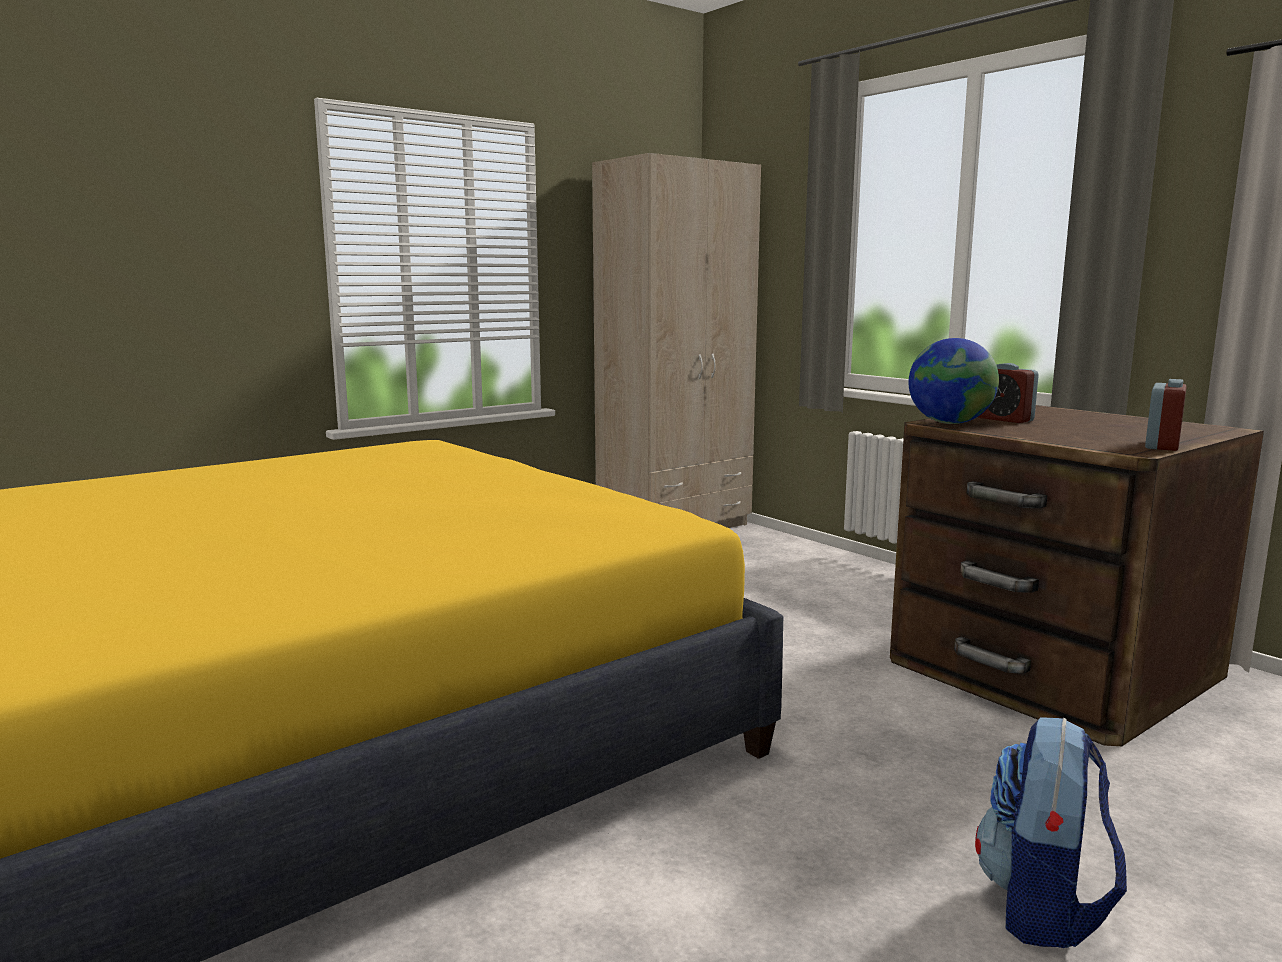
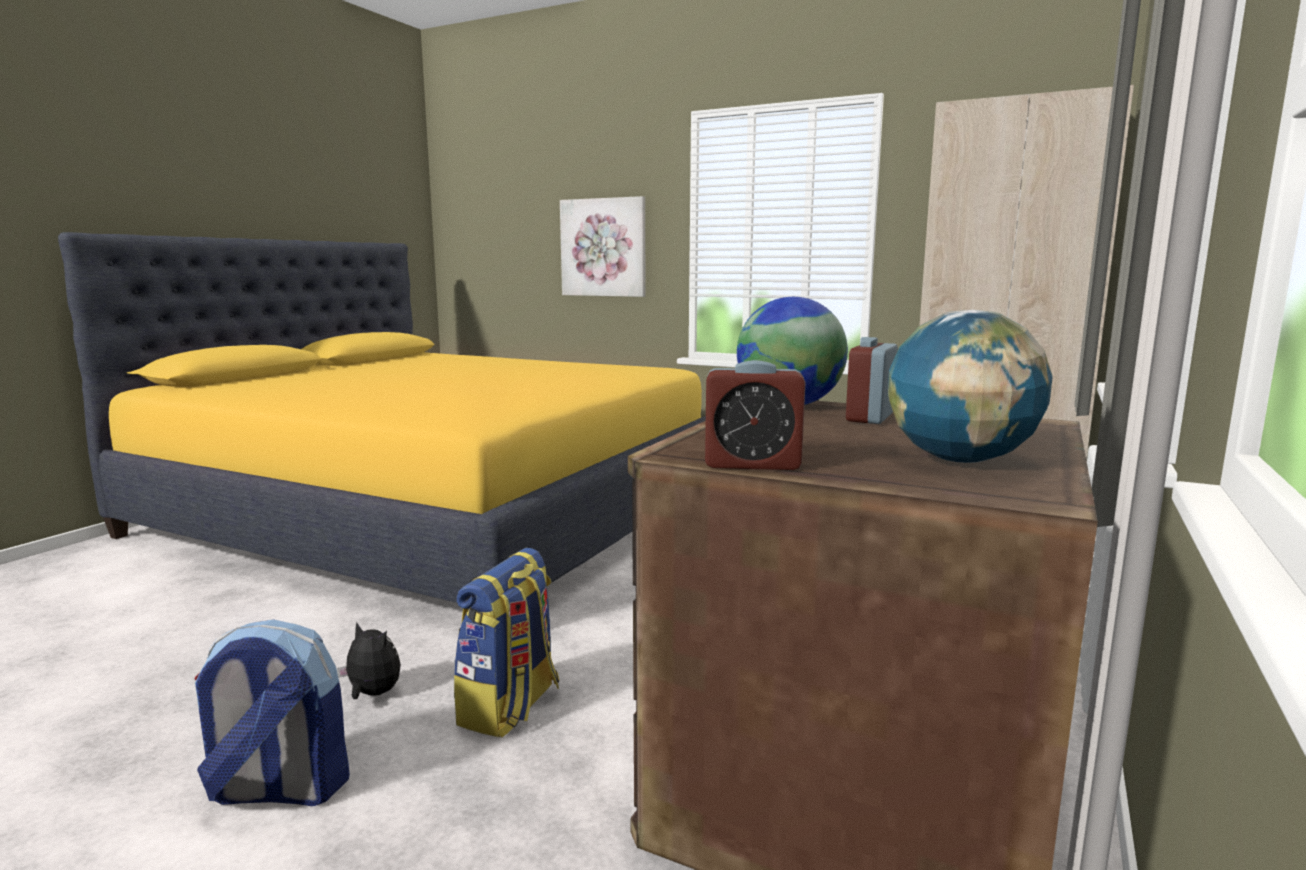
camera: 65 degrees right, 0 degrees up
(181, 281) = (604, 247): none -> picture
(857, 840) = (372, 694): none -> plush toy
(913, 765) = (510, 707): none -> backpack
(1141, 425) = (960, 460): none -> globe

